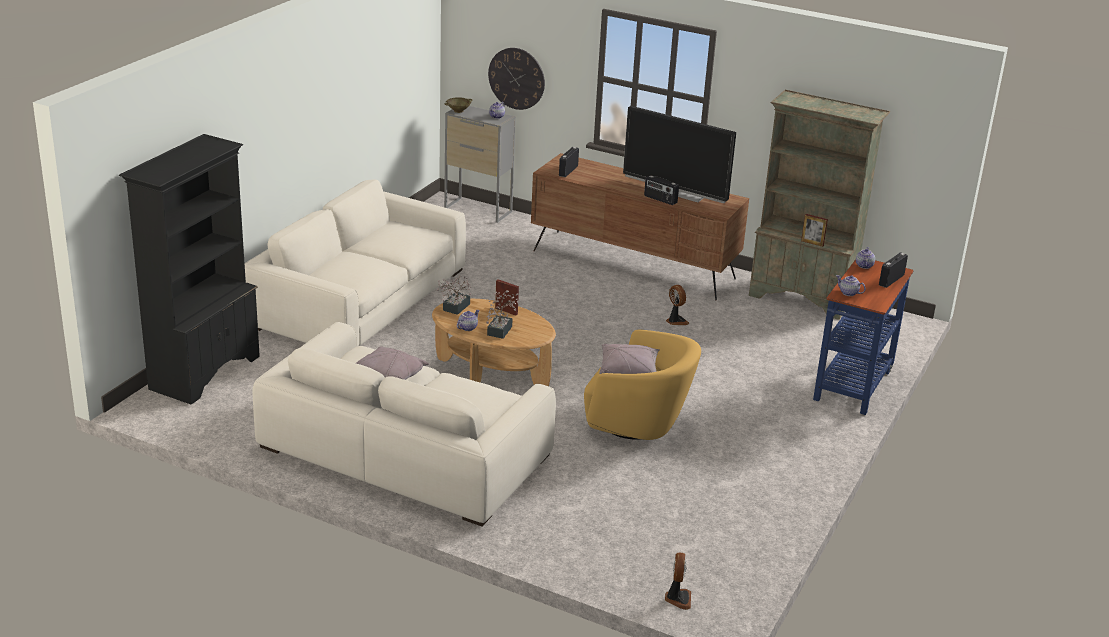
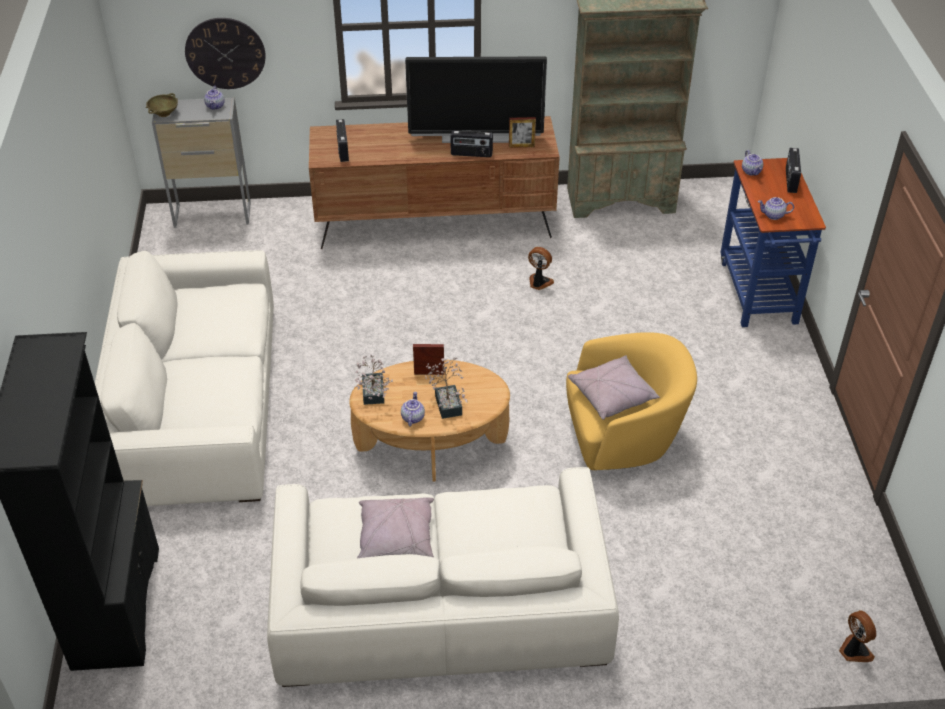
camera: 30 degrees left, 15 degrees up
(812, 243) = (641, 147): picture frame -> picture frame (521, 146)

